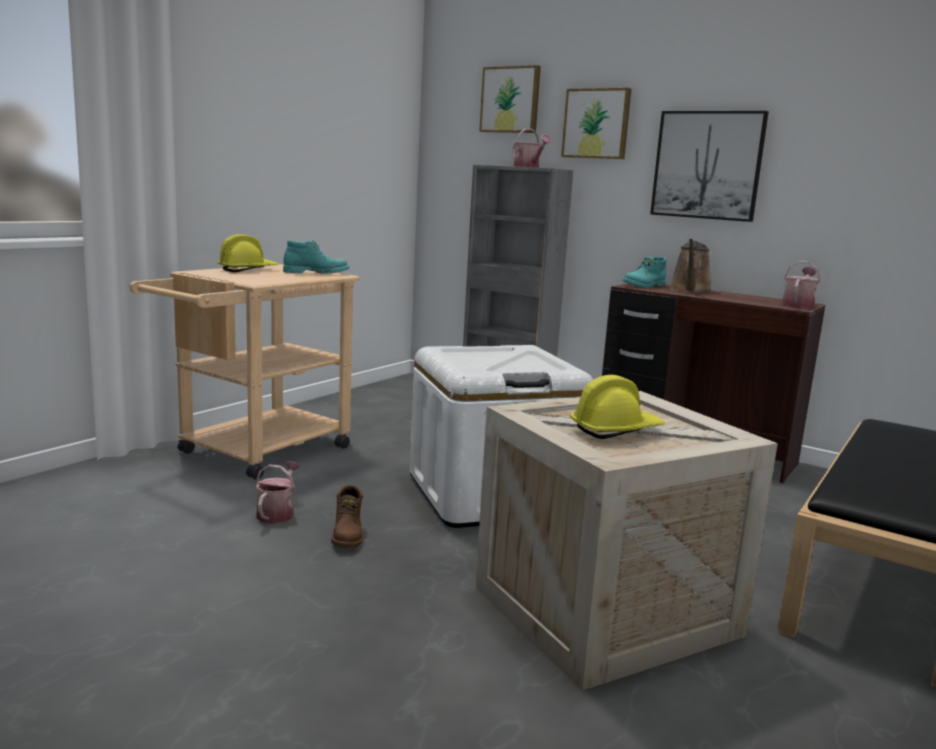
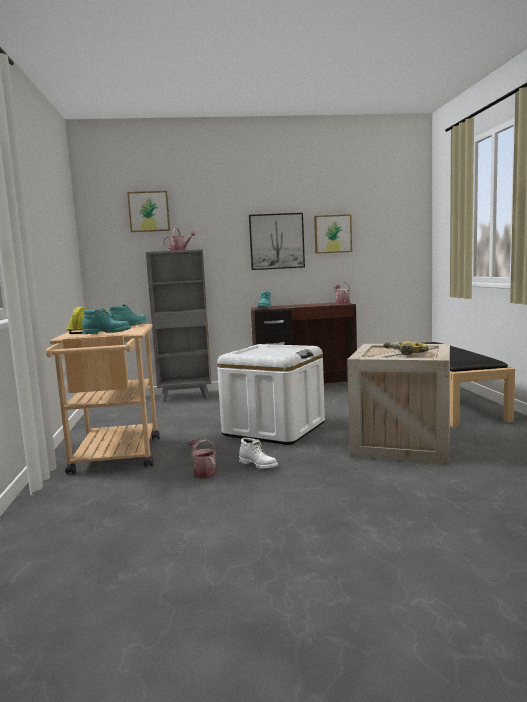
camera: 40 degrees left, 5 degrees down
(234, 276) = (107, 333): none -> turquoise boot
(348, 535) = (259, 464): brown boot -> white boot
(597, 124) = (209, 223): picture -> picture (332, 234)
(615, 430) = (405, 353): yellow hard hat -> power drill
(690, 290) = (287, 306): brown watering can -> none

